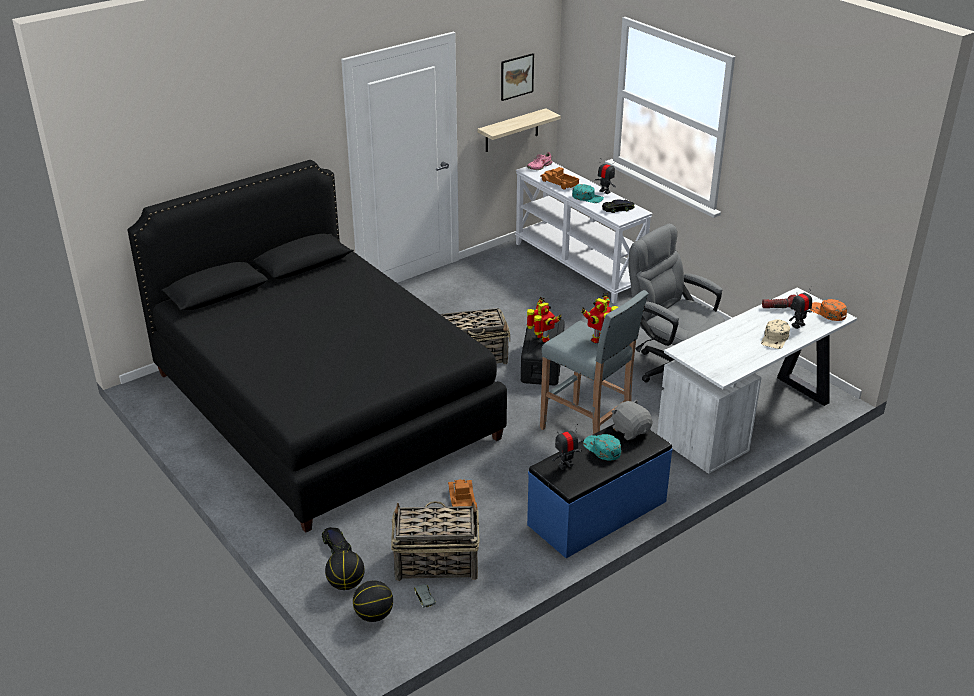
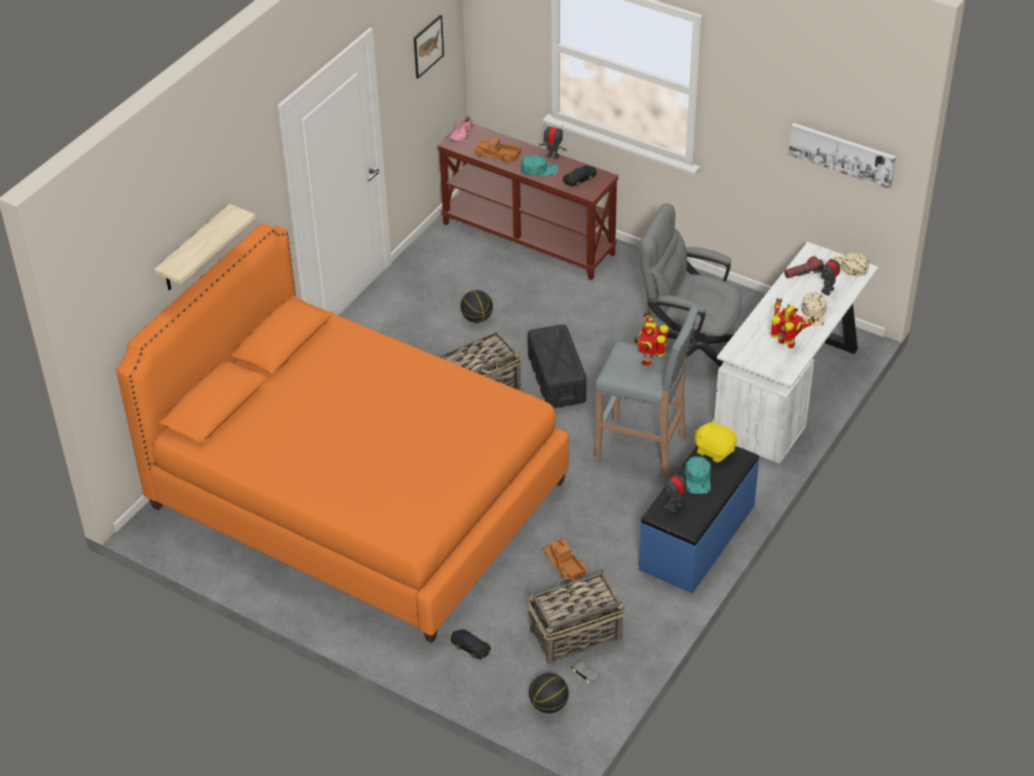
camera: 20 degrees left, 10 degrees up
(323, 405) = (358, 495): black bed -> orange bed
(345, 584) = (504, 683): basketball -> basketball (477, 318)
(512, 130) = (427, 104): shelf -> shelf (194, 250)
(542, 339) = (557, 356): toy robot -> toy robot (786, 344)
(578, 266) = (529, 238): white console table -> brown console table
(602, 449) = (698, 479): turquoise cap -> turquoise cap turned 120 degrees counterclockwise
(630, 430) = (714, 450): grey plush toy -> yellow plush toy
(827, 312) = (848, 267): orange cap -> beige cap
(839, 201) = (842, 154): none -> picture

